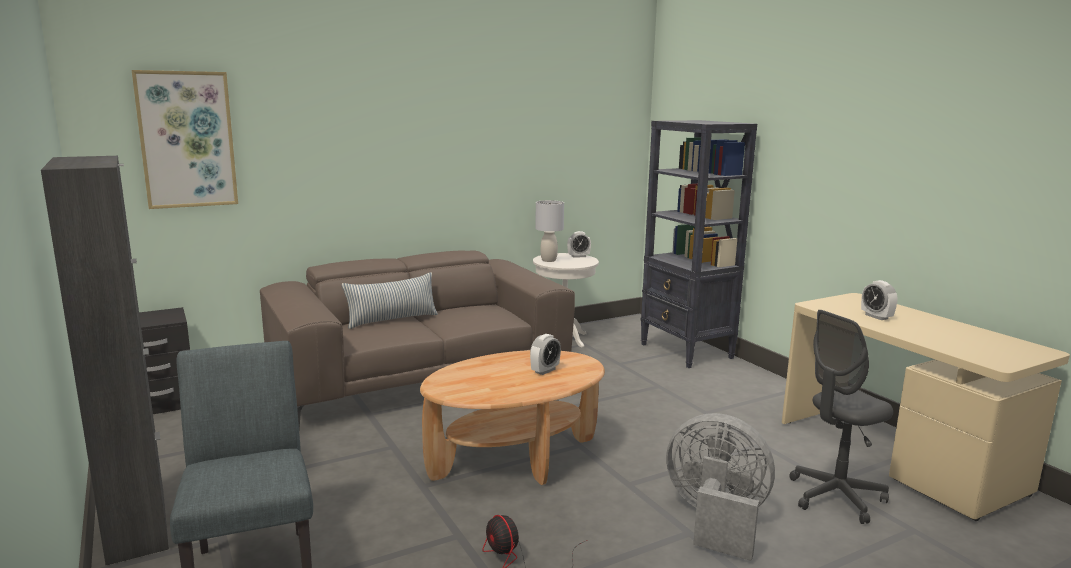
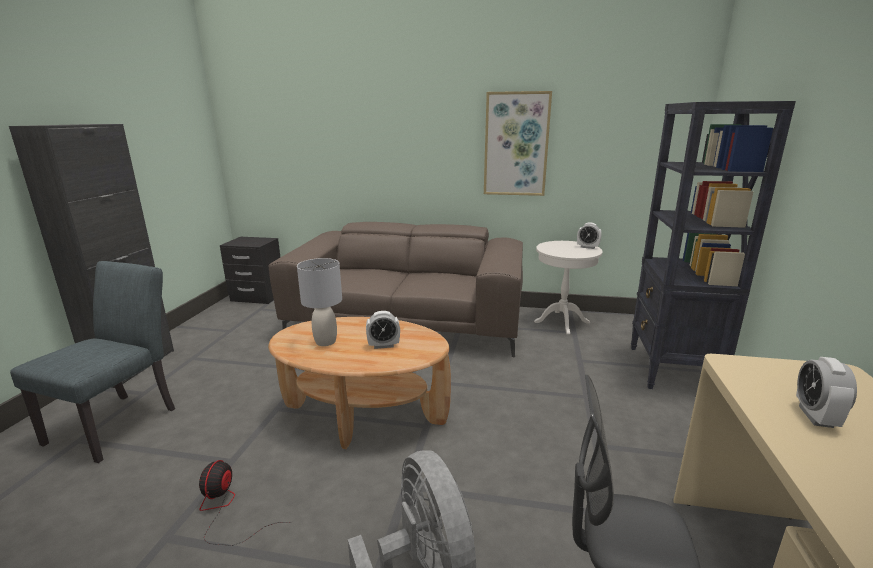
camera: 40 degrees right, 5 degrees up
(187, 140) = (279, 123): picture -> picture (516, 144)
(392, 320) = (383, 272): pillow -> none
(549, 260) = (552, 246): grey table lamp -> grey table lamp (325, 342)

